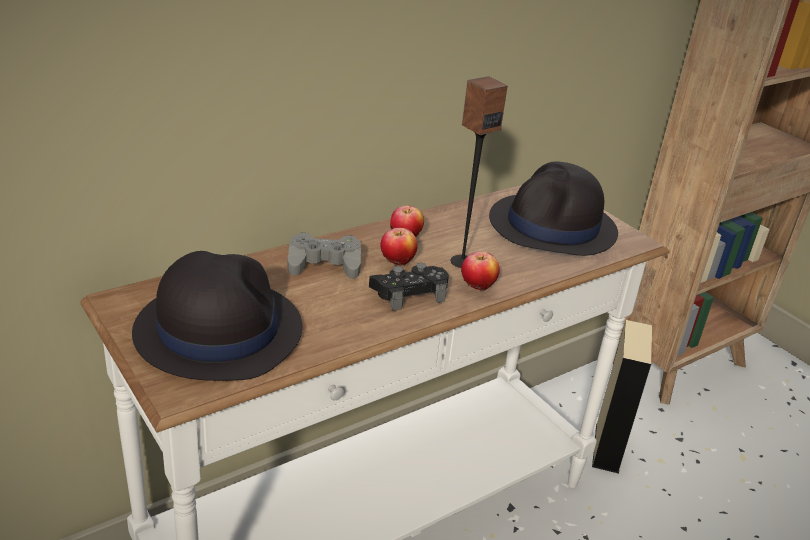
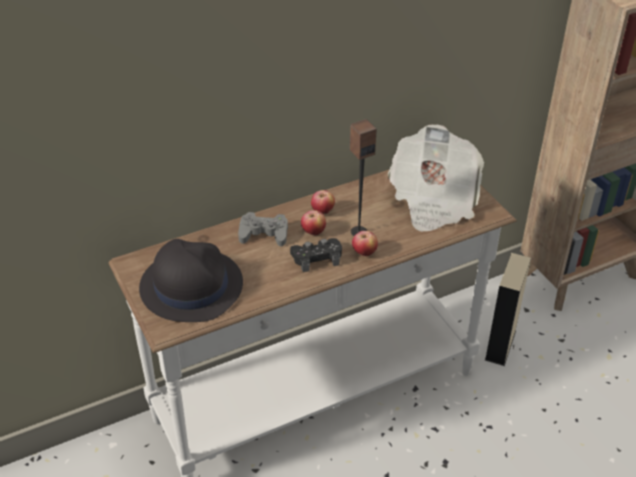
camera: 10 degrees right, 10 degrees up
(553, 227) = (433, 200): black hat -> newspaper

